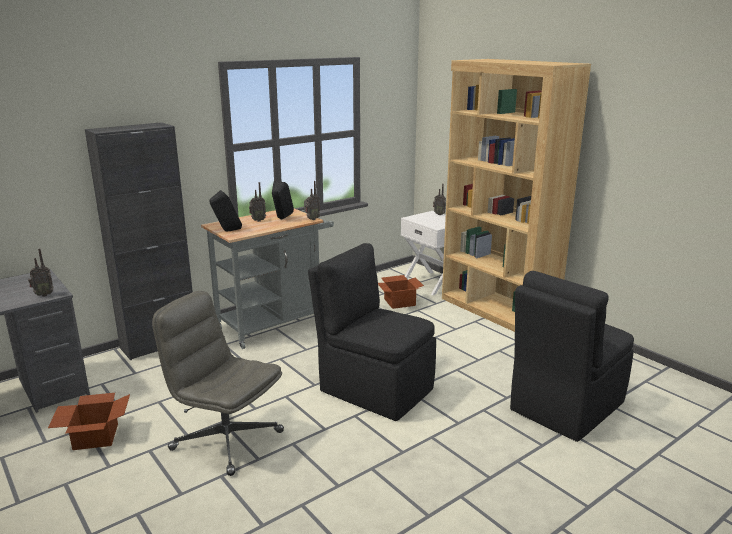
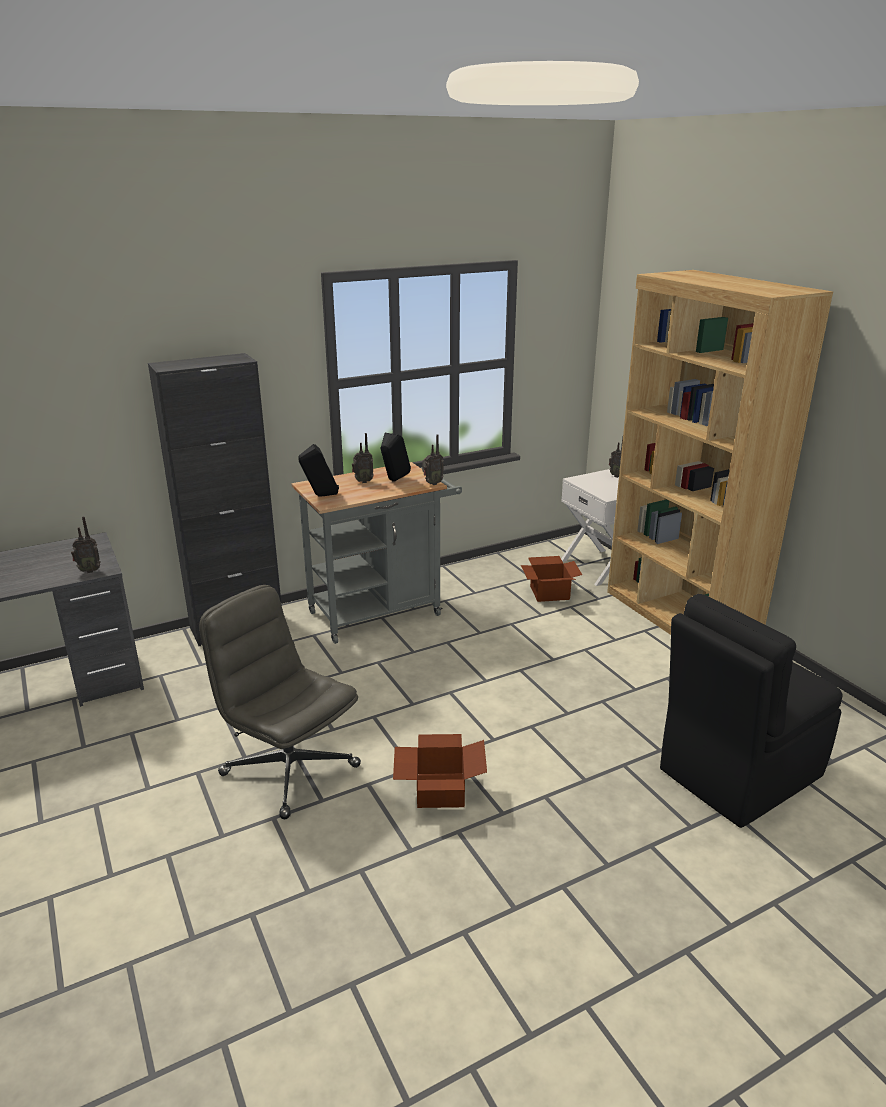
camera: 10 degrees right, 5 degrees up
(94, 436) = (139, 745): cardboard box -> cardboard box (438, 790)
(374, 388) = (487, 718): black chair -> none

